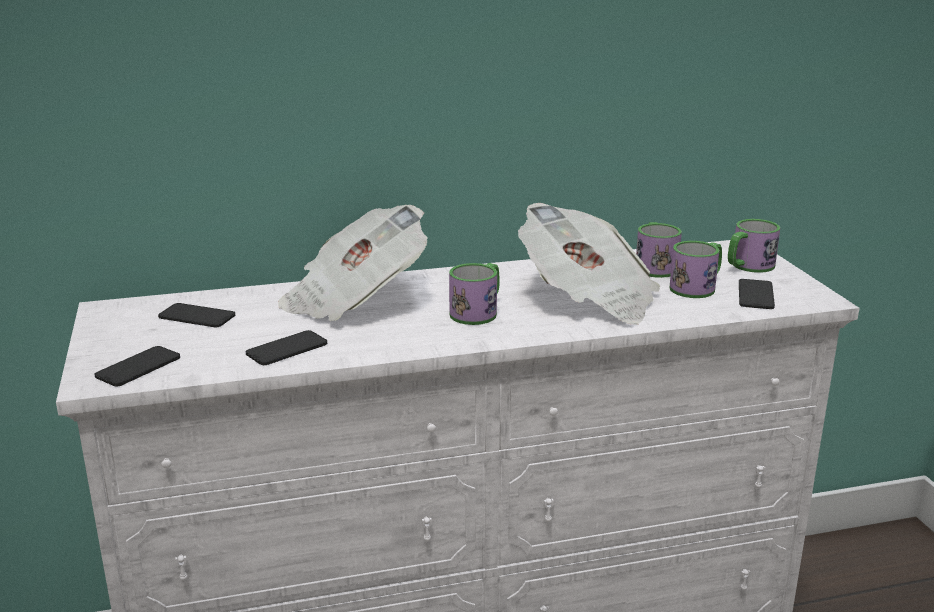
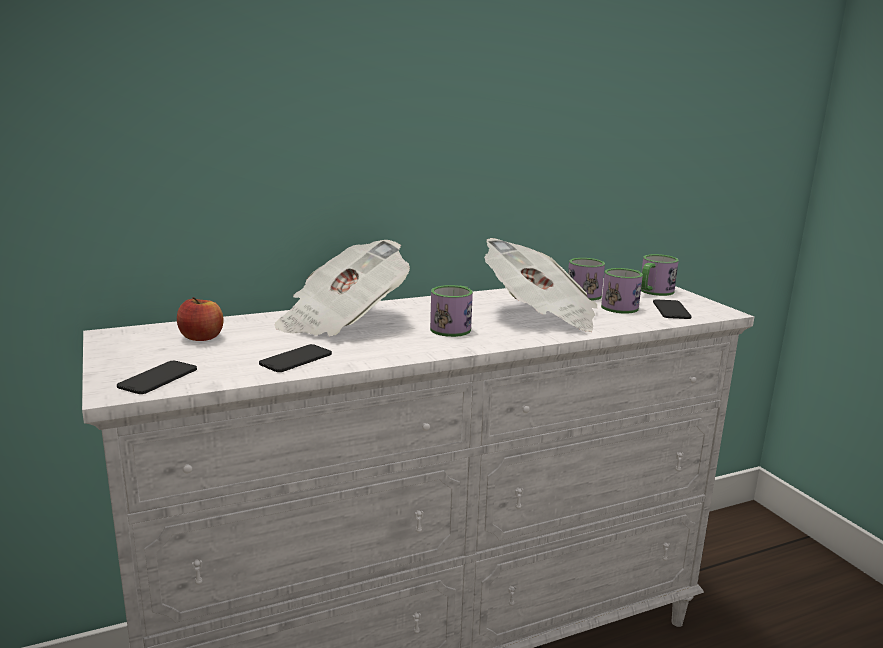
camera: 10 degrees left, 5 degrees down
(197, 316) = (201, 338): phone -> apple

